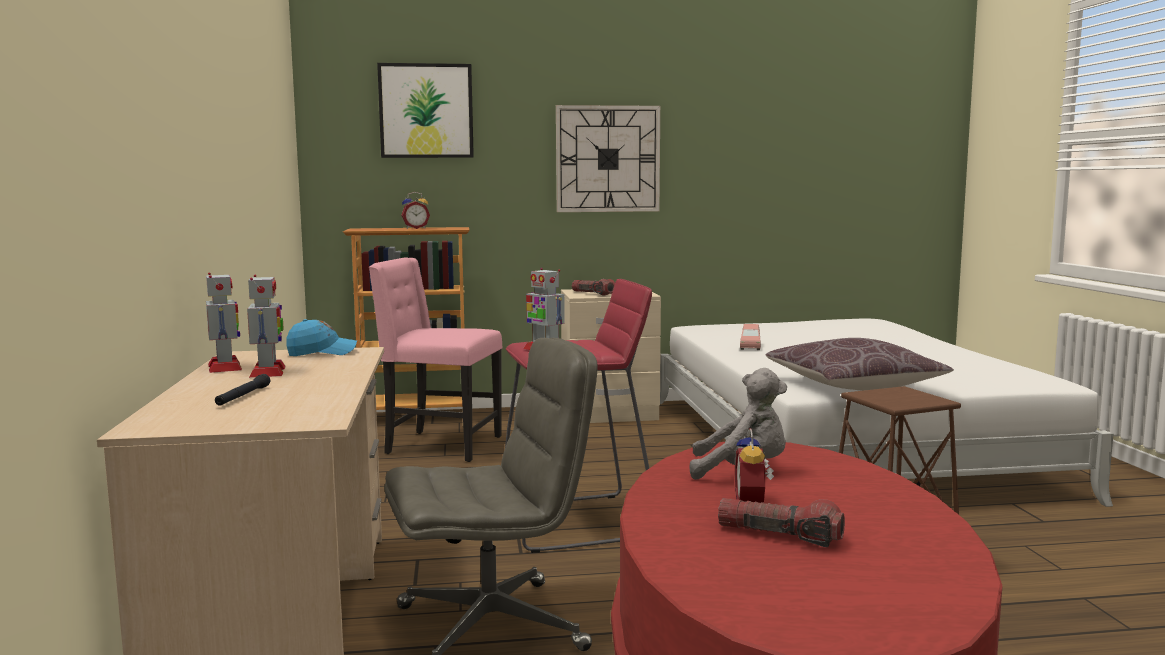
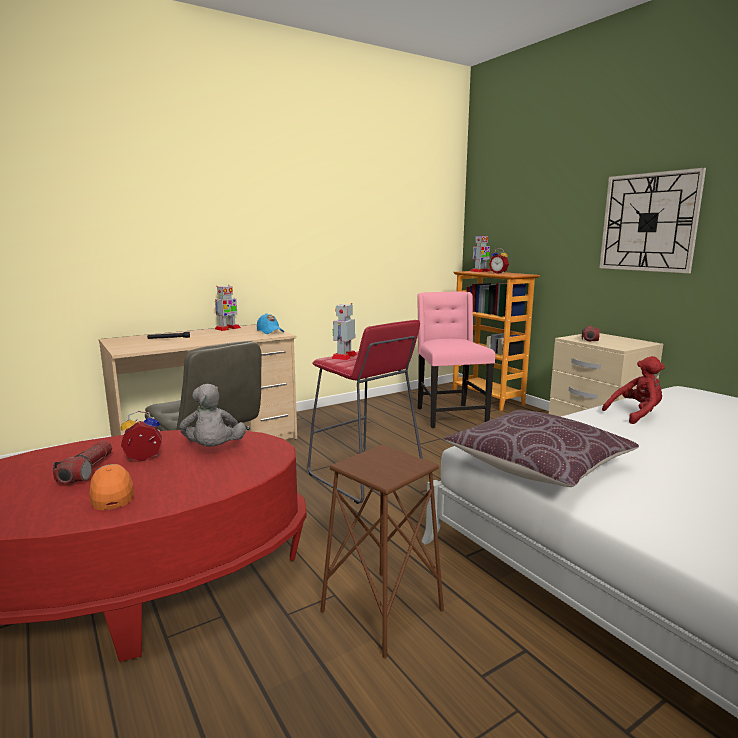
camera: 65 degrees right, 5 degrees up
(268, 372) = (220, 333): toy robot -> toy robot (480, 271)
(426, 111) = (526, 189): picture -> none
(750, 346) = (636, 415): pink toy car -> red plush toy
(876, 521) = (112, 494): none -> orange cap

